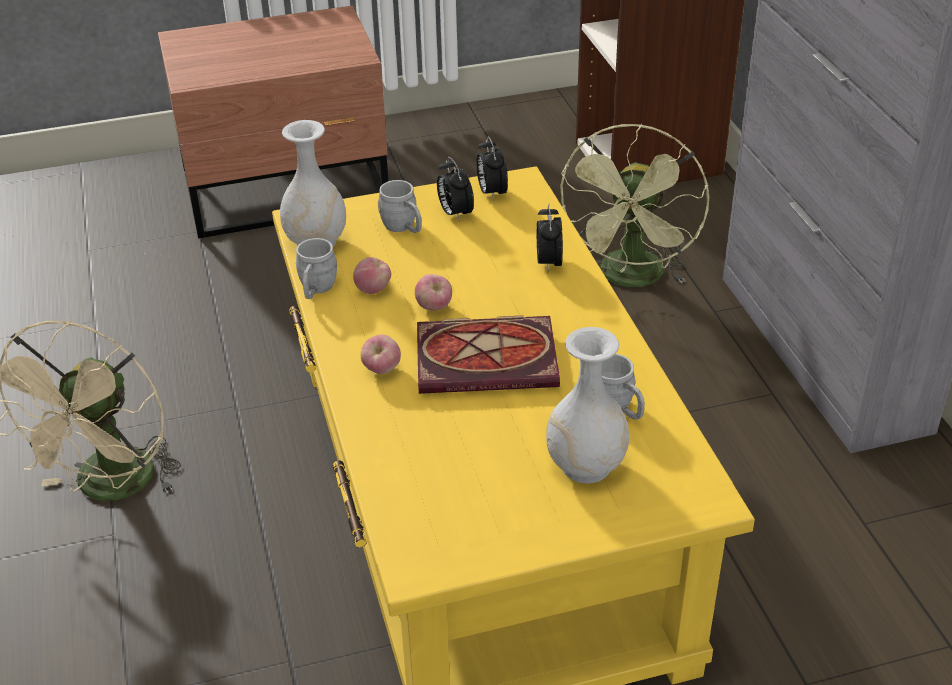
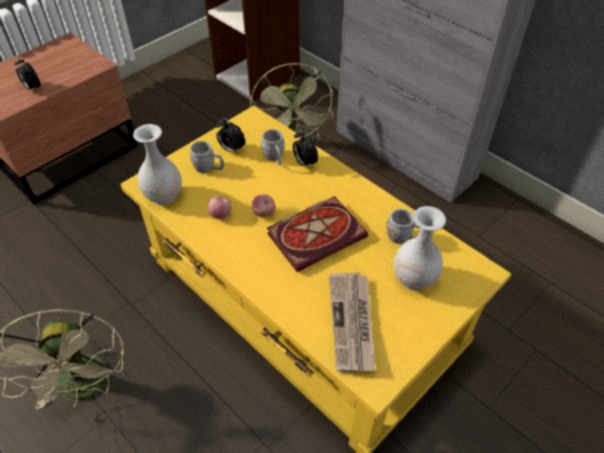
camera: 30 degrees left, 10 degrees up
(316, 290) = (187, 227): grey mug -> grey mug (275, 158)
(382, 370) = (264, 265): apple -> none
(445, 484) = (352, 323): none -> newspaper
(491, 193) = (242, 129): alarm clock -> alarm clock (32, 88)

